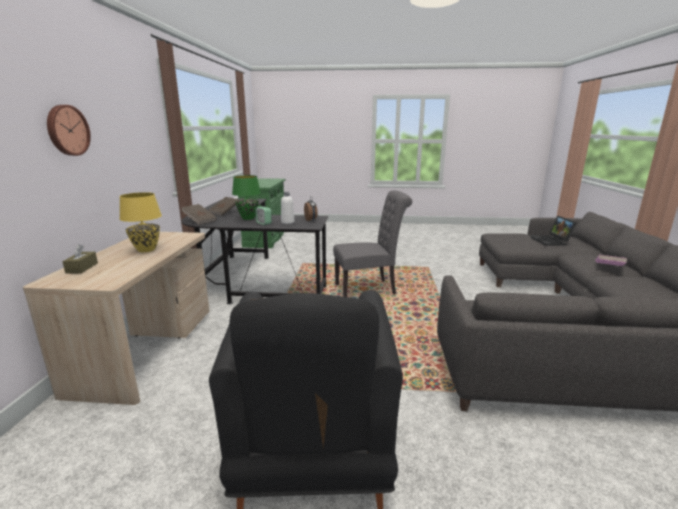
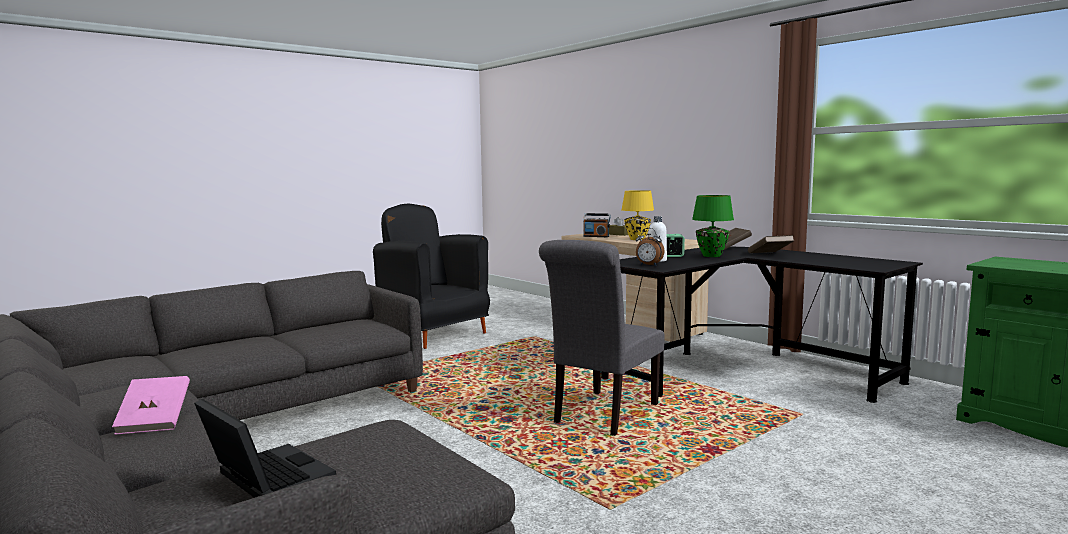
camera: 135 degrees right, 10 degrees down
(67, 130) = (662, 139): wall clock -> none
(119, 270) = (596, 236): none -> radio

